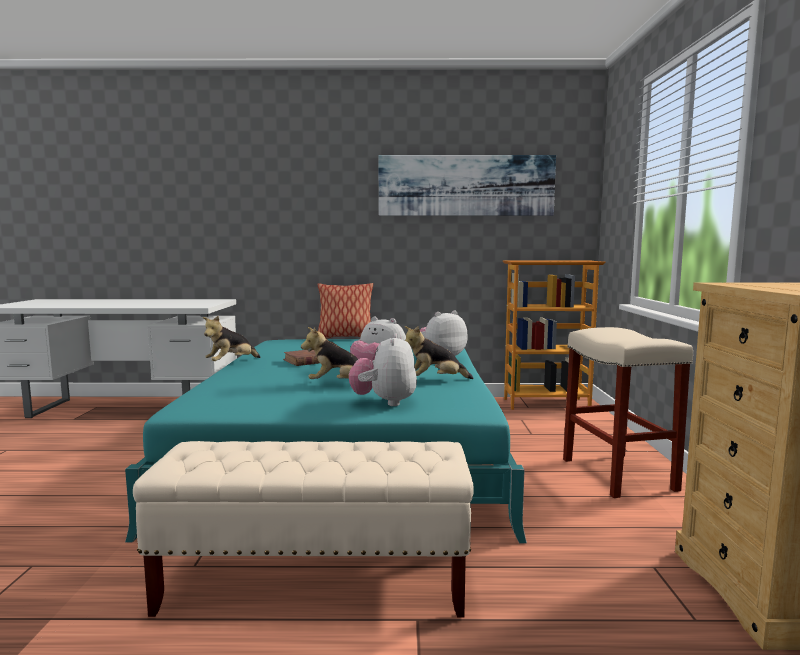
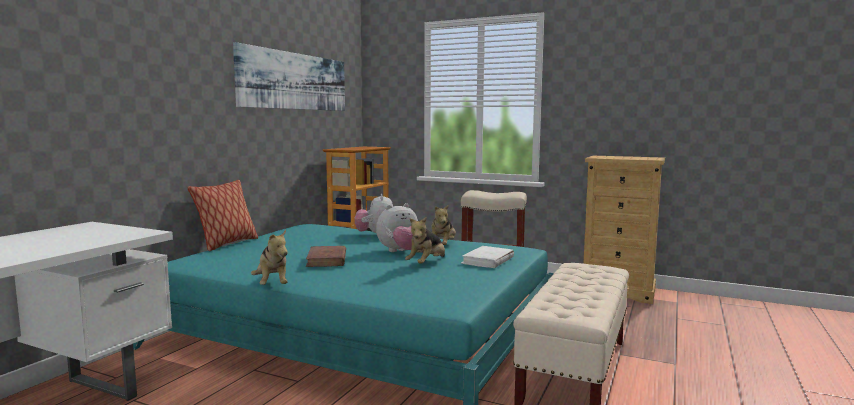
camera: 65 degrees left, 0 degrees up
(384, 402) = (488, 260): plush toy -> white book

